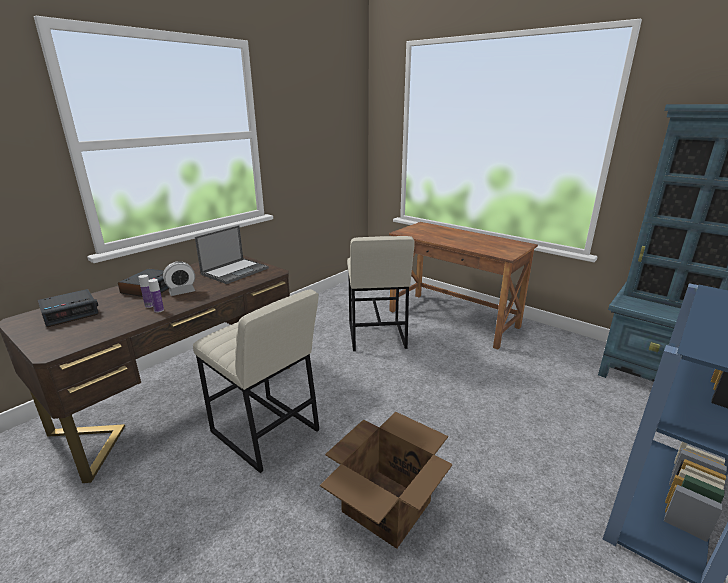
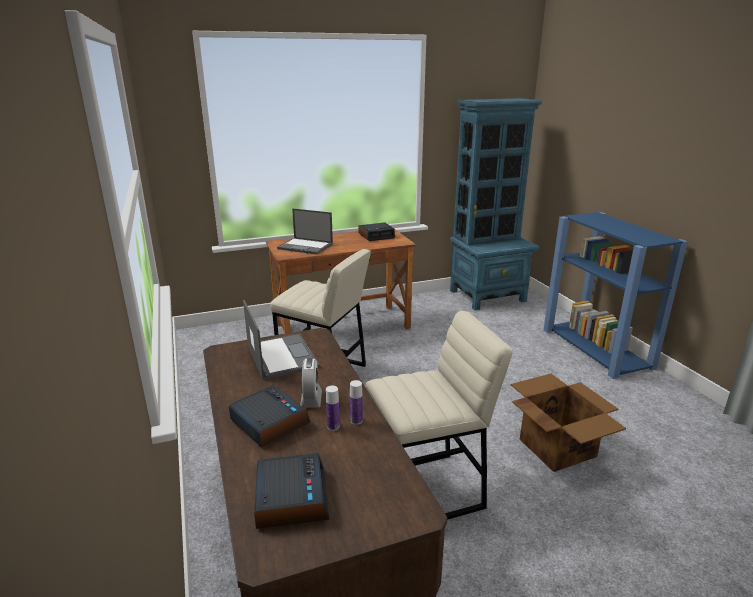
camera: 60 degrees left, 0 degrees up
(430, 232) = (306, 246): none -> laptop
(501, 244) = (376, 235): none -> alarm clock

